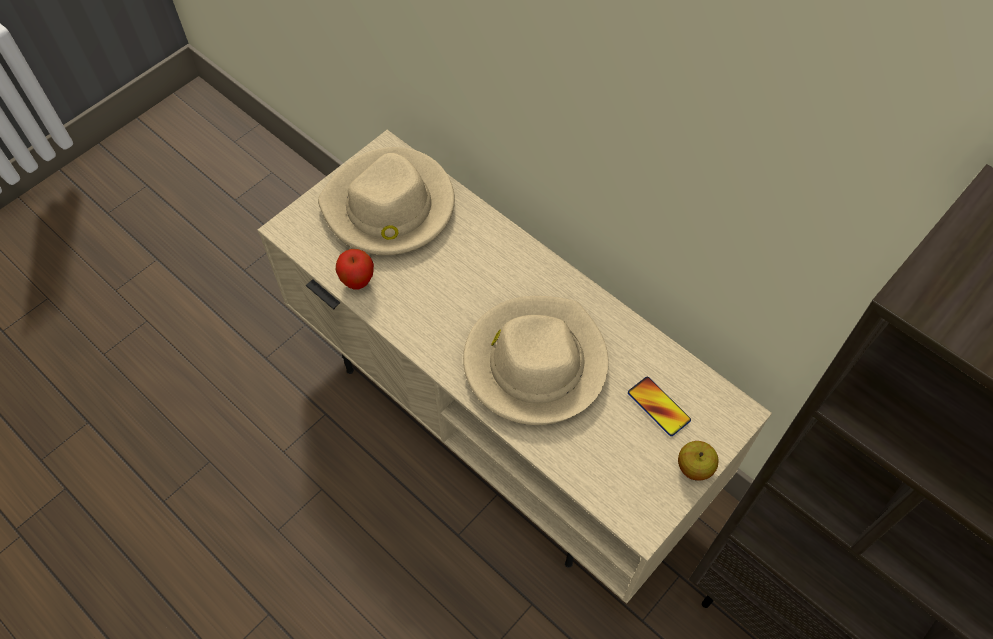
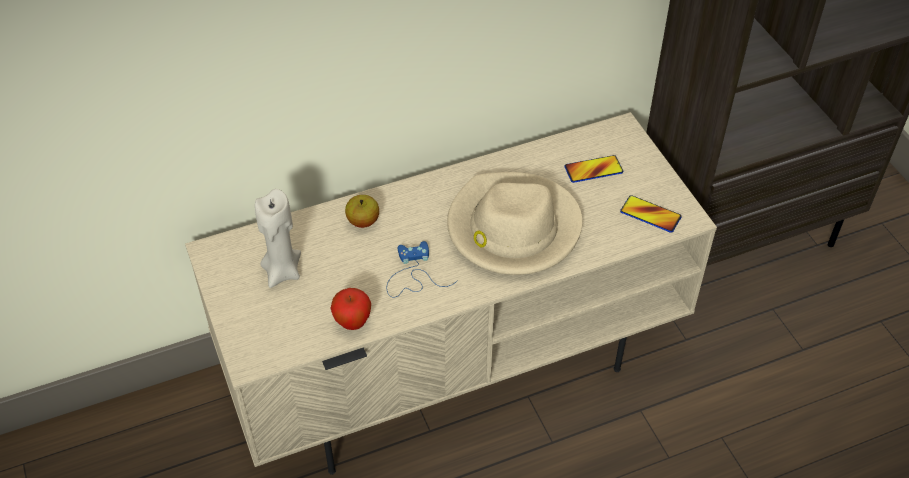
camera: 65 degrees left, 10 degrees down
(389, 207) = (282, 271): beige hat -> beige candle
(434, 304) = (413, 274): none -> blue game controller
(625, 485) = (650, 215): none -> phone
(694, 467) = (654, 170): apple -> apple (363, 221)

